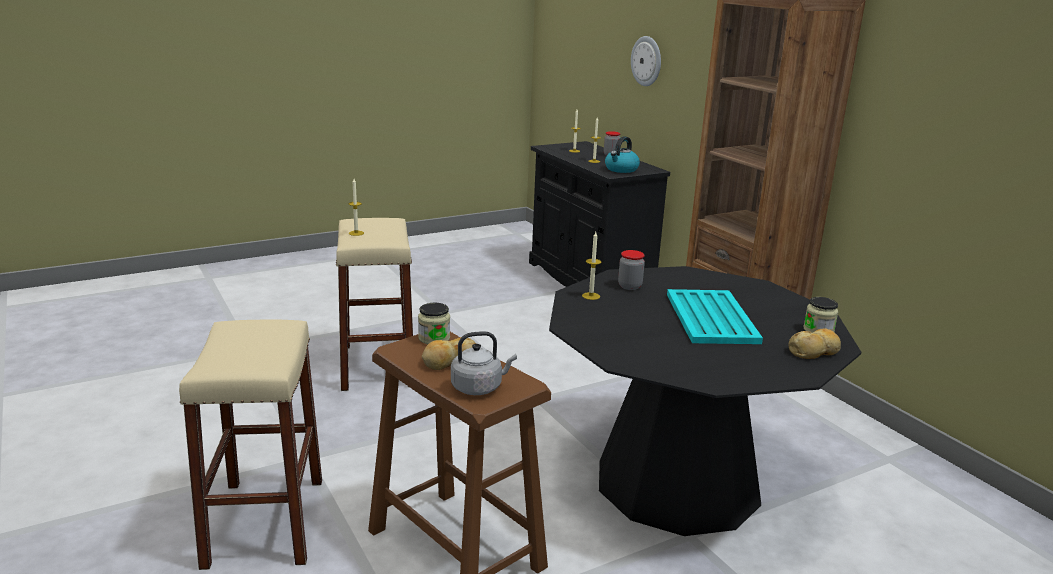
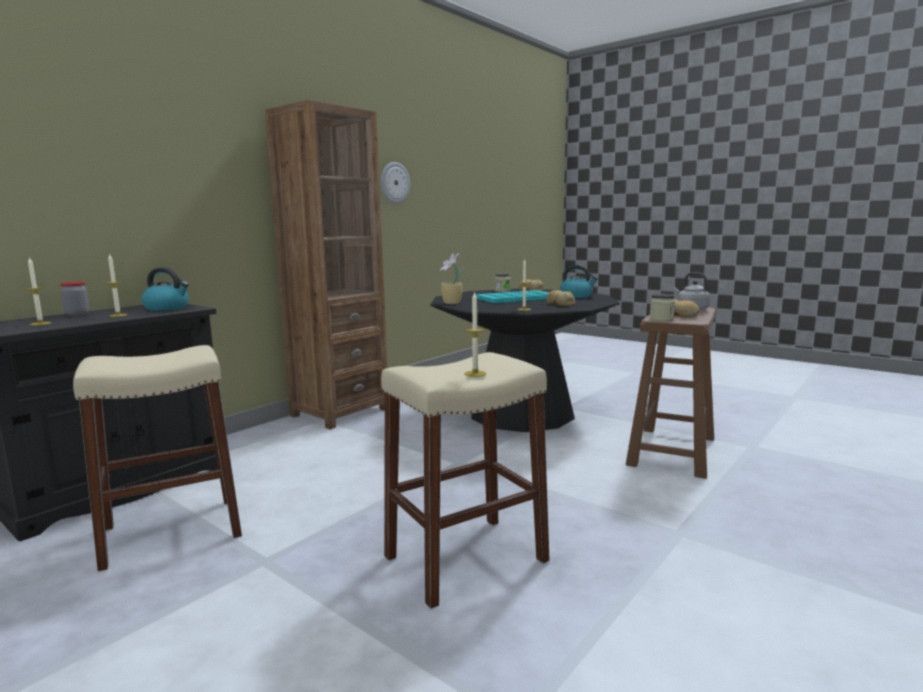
camera: 110 degrees left, 10 degrees down
(265, 521) = (769, 518): beige stool -> beige stool (171, 531)
(623, 326) = (560, 304): none -> bread
(629, 286) = (491, 307): jar -> none
(647, 61) = (74, 182): wall clock -> wall clock (394, 183)
(683, 275) = (452, 303): none -> potted plant
(705, 362) = (576, 296): none -> kettle

